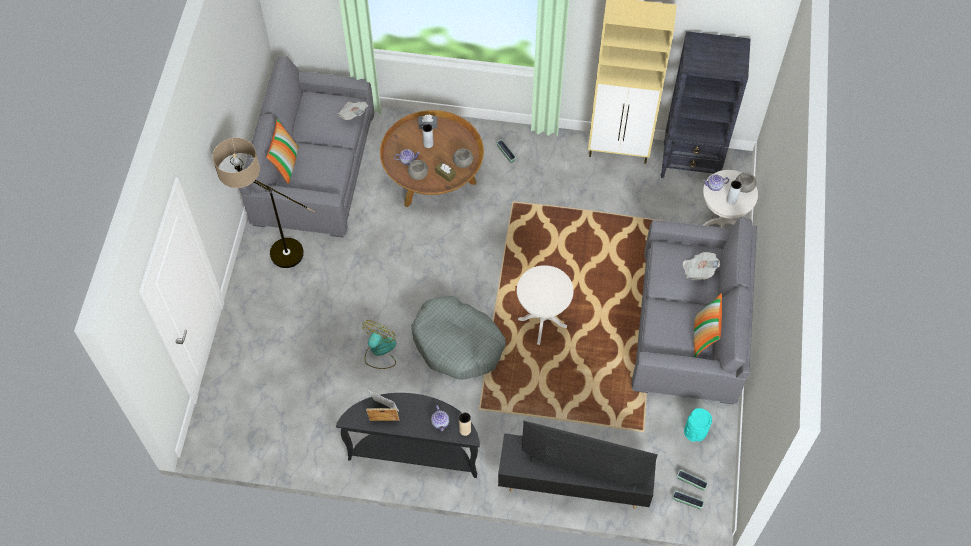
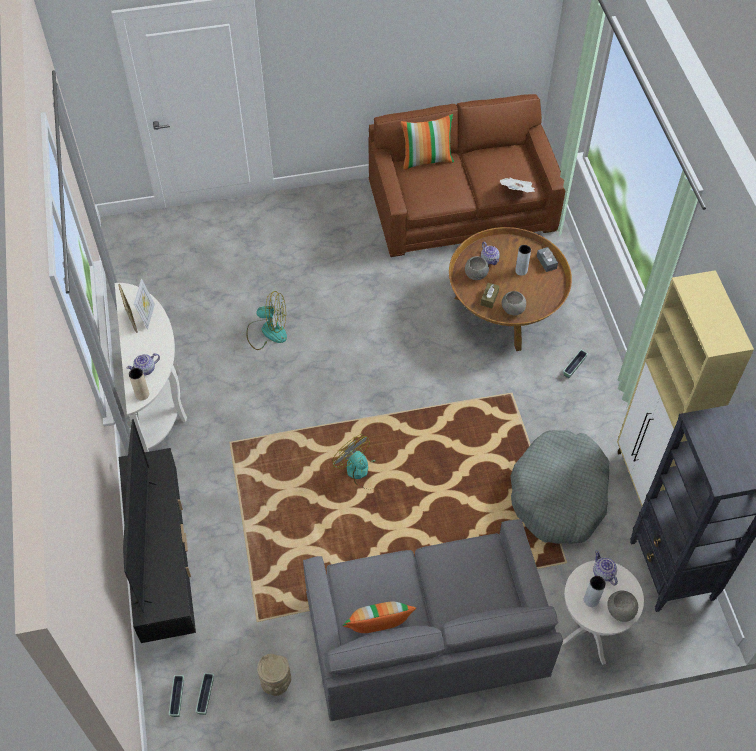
camera: 70 degrees right, 5 degrees down
(273, 251) = (347, 208): floor lamp -> none
(313, 168) = (462, 206): grey sofa -> brown sofa
(415, 452) = (159, 400): black console table -> white console table
(457, 344) = (303, 397): grey dog bed -> grey dog bed (559, 495)
(542, 323) = (362, 471): white side table -> fan
(695, 432) = (276, 683): turquoise vase -> beige vase
(698, 270) = (474, 596): newspaper -> none

